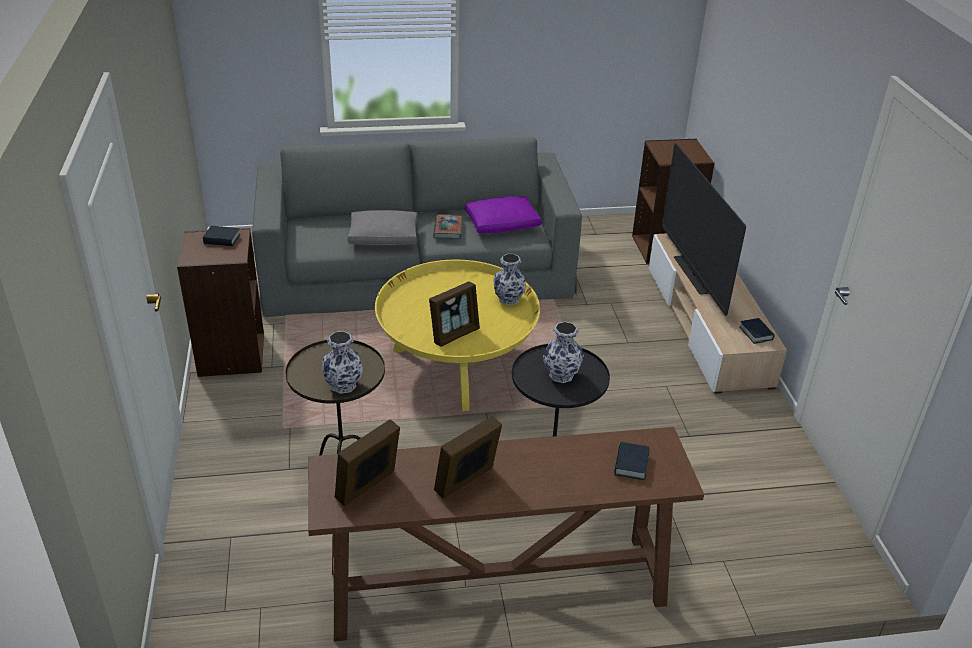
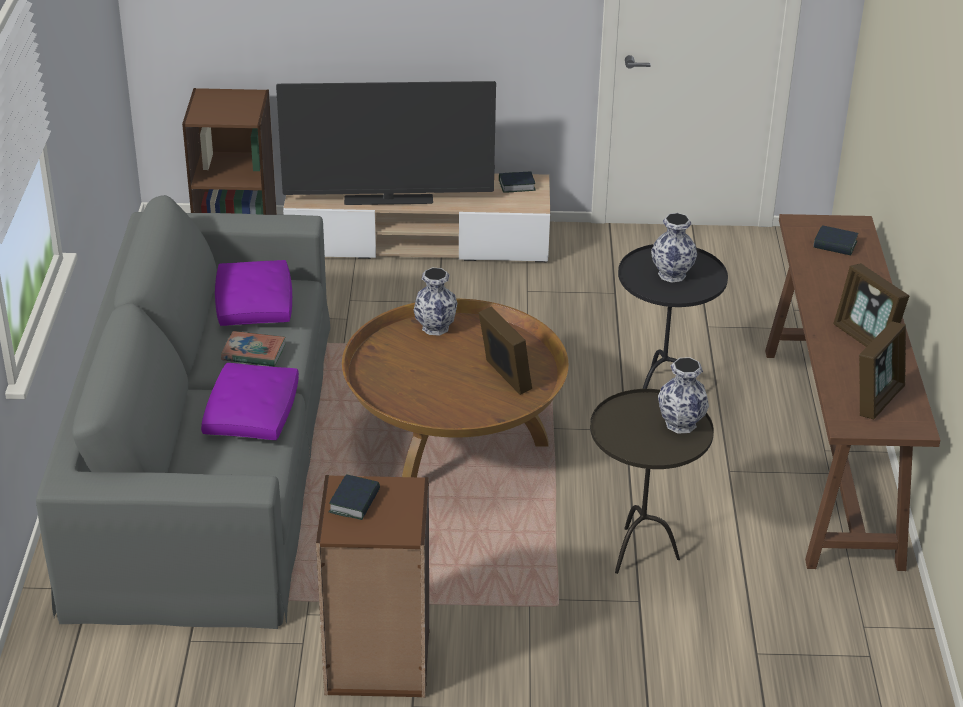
camera: 80 degrees left, 0 degrees up
(368, 487) = (877, 399): picture frame -> picture frame turned 105 degrees counterclockwise
(384, 237) = (252, 414): grey pillow -> purple pillow
(456, 365) = (454, 442): yellow coffee table -> brown coffee table

